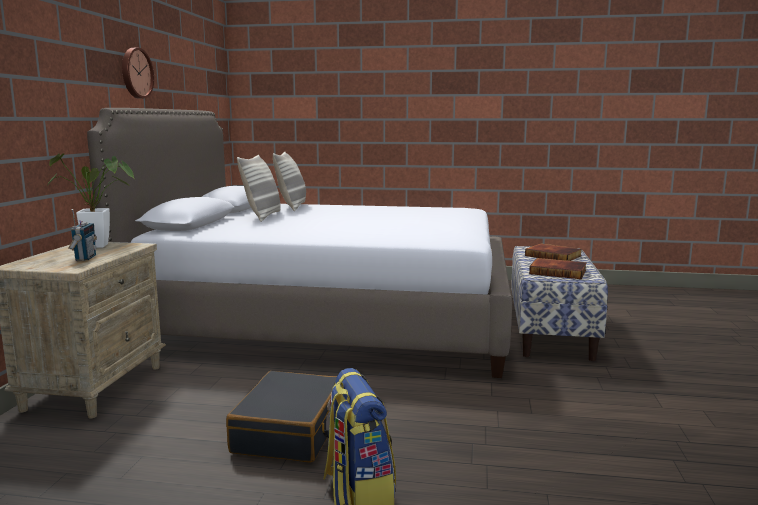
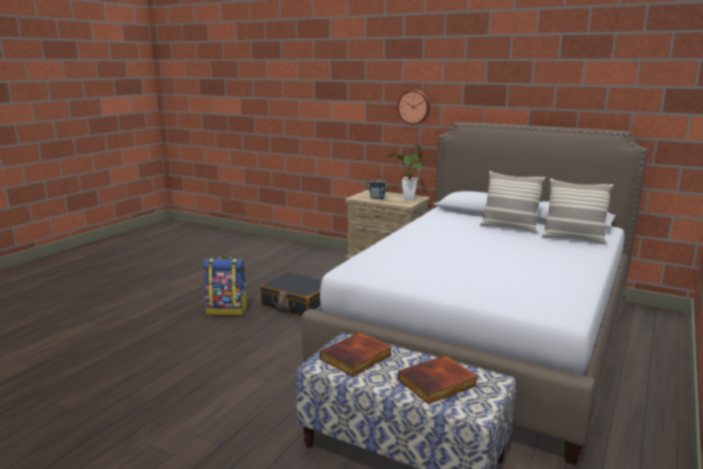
camera: 110 degrees right, 5 degrees up
(135, 73) = (517, 97): wall clock -> wall clock (414, 107)

